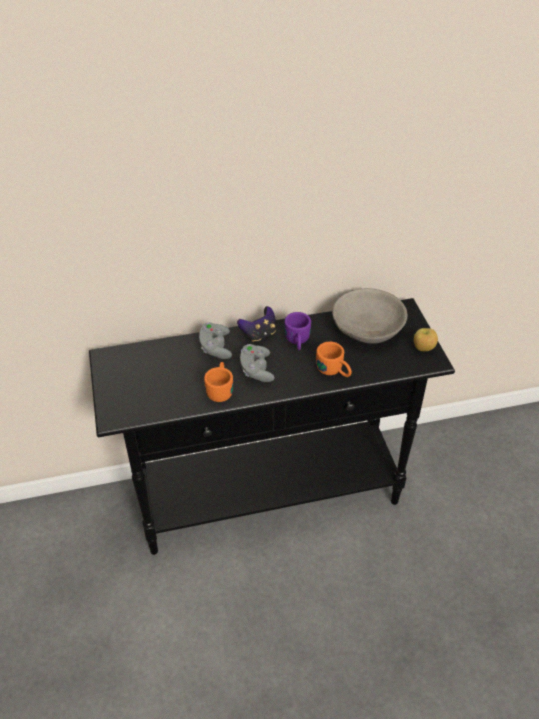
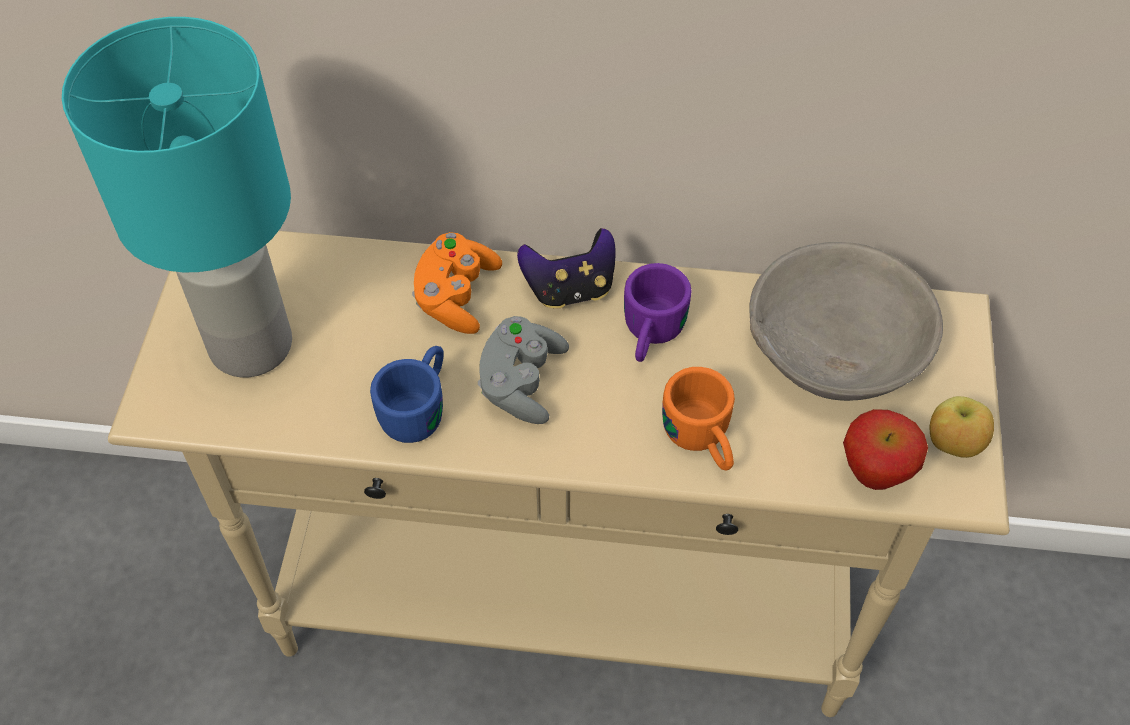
camera: 20 degrees right, 10 degrees up
(140, 386) = (249, 346): none -> turquoise table lamp
(215, 347) = (456, 296): grey game controller -> orange game controller
(220, 388) = (419, 405): orange mug -> blue mug
(270, 495) = (567, 604): black console table -> beige console table
(400, 365) = (874, 475): none -> apple

